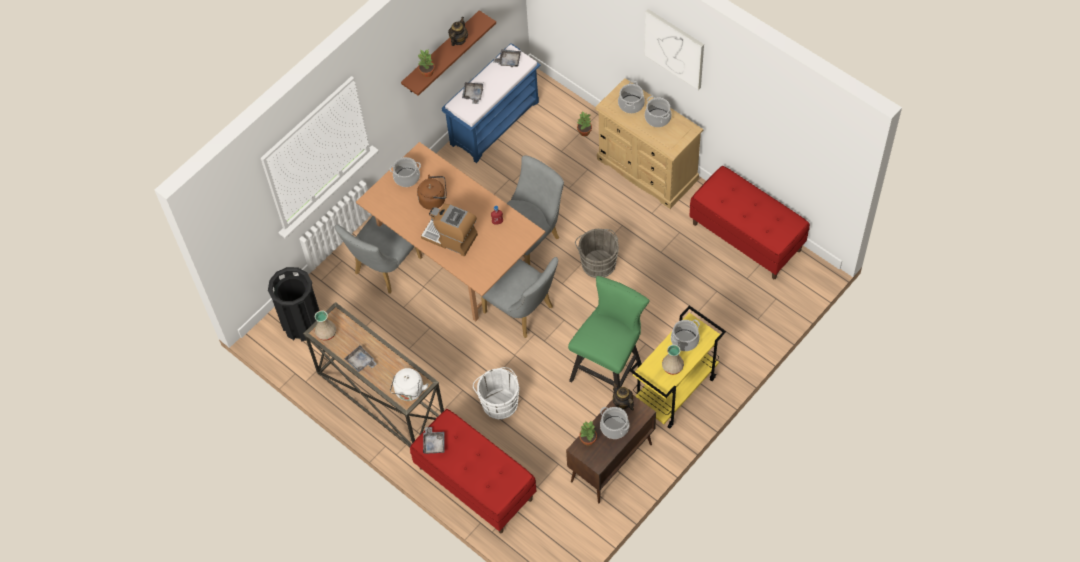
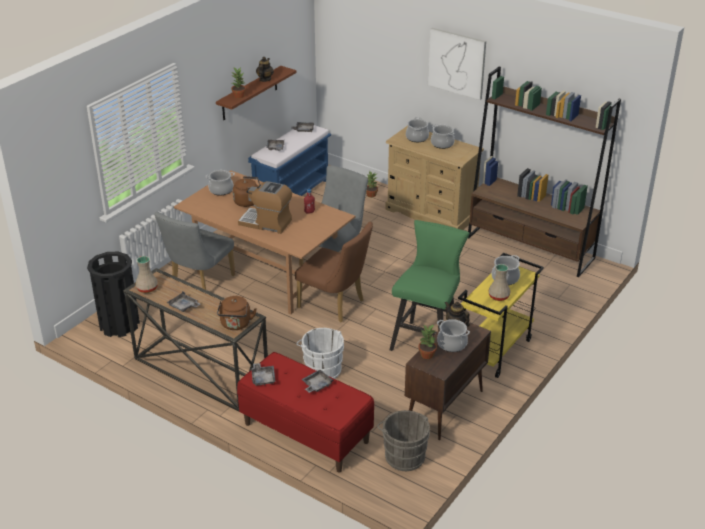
camera: 10 degrees left, 25 degrees down
(409, 392) = (236, 325): white kettle -> brown kettle
(483, 457) = (316, 385): none -> grey tray
(522, 312) = (335, 305): grey chair -> brown chair
(598, 262) = (400, 270): grey bucket -> grey bucket (403, 455)
(747, 236) = (530, 248): red bench -> brown bookcase

